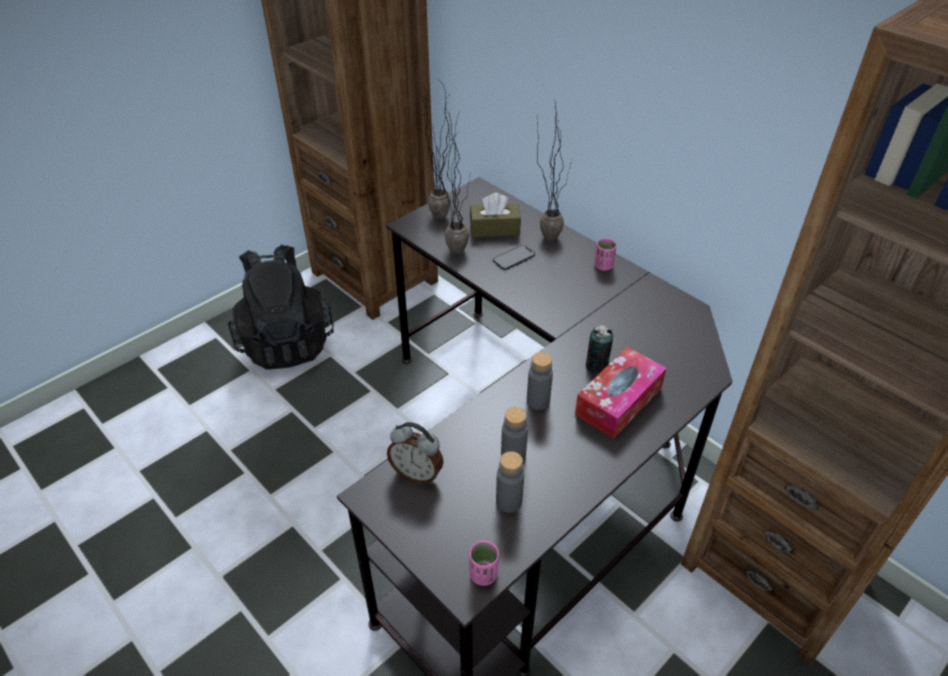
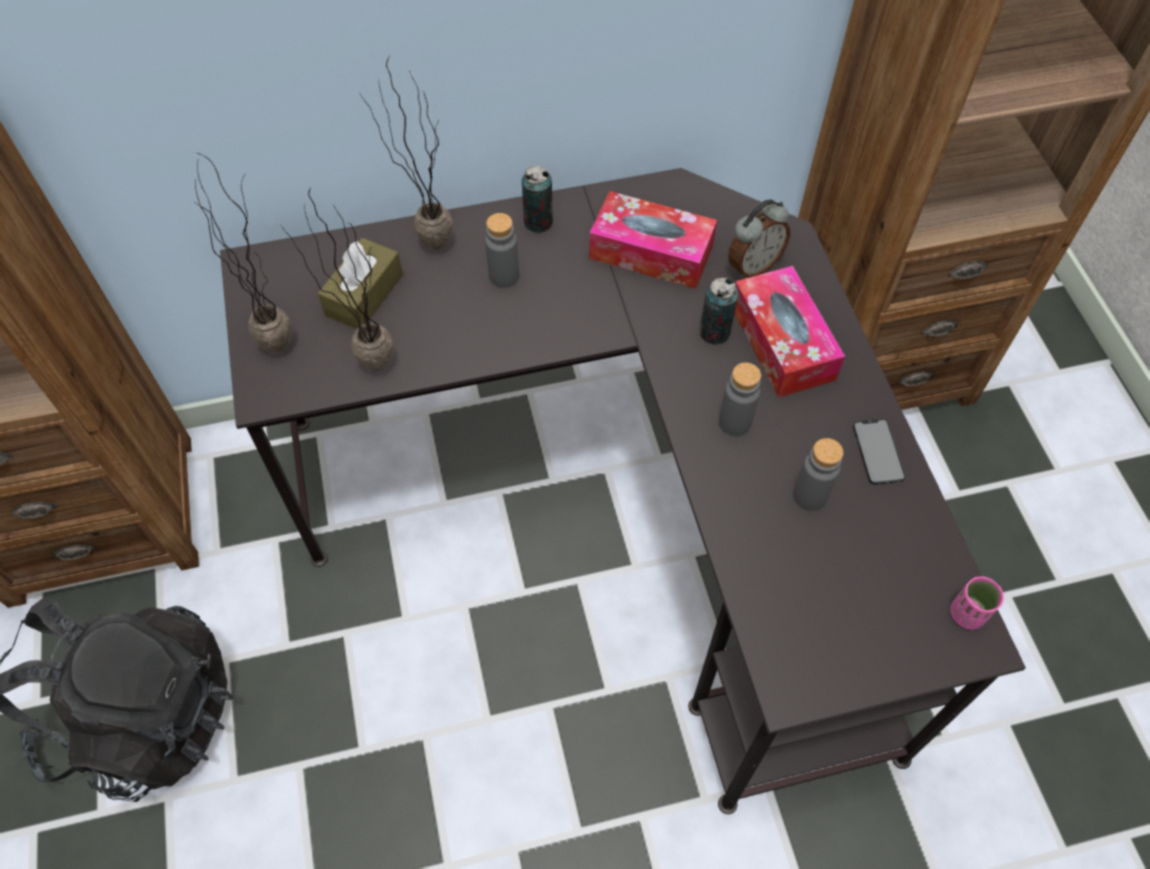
camera: 60 degrees left, 15 degrees up
(417, 473) = (782, 616): alarm clock -> alarm clock (753, 266)
(509, 501) = (875, 535): grey bottle -> grey bottle (504, 276)
(514, 258) = (446, 306): phone -> phone (878, 451)
(603, 266) = (538, 222): pink cup -> can
(629, 317) = (651, 252): none -> tissue box

